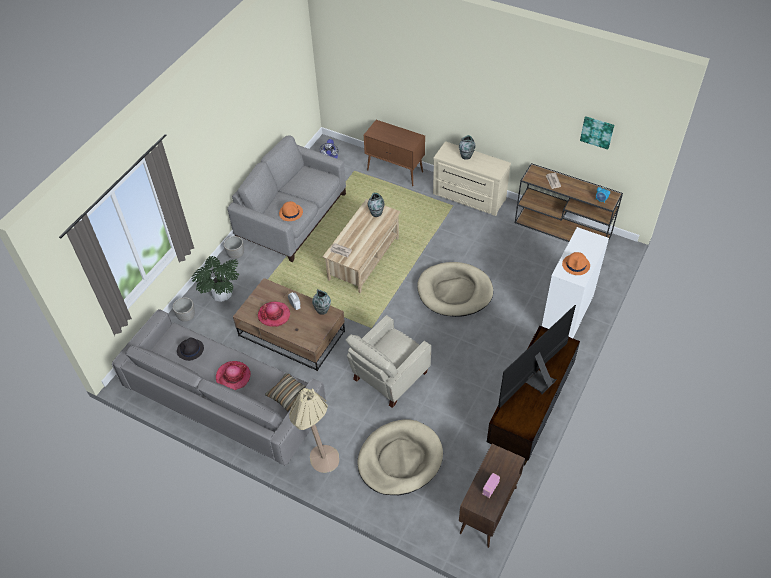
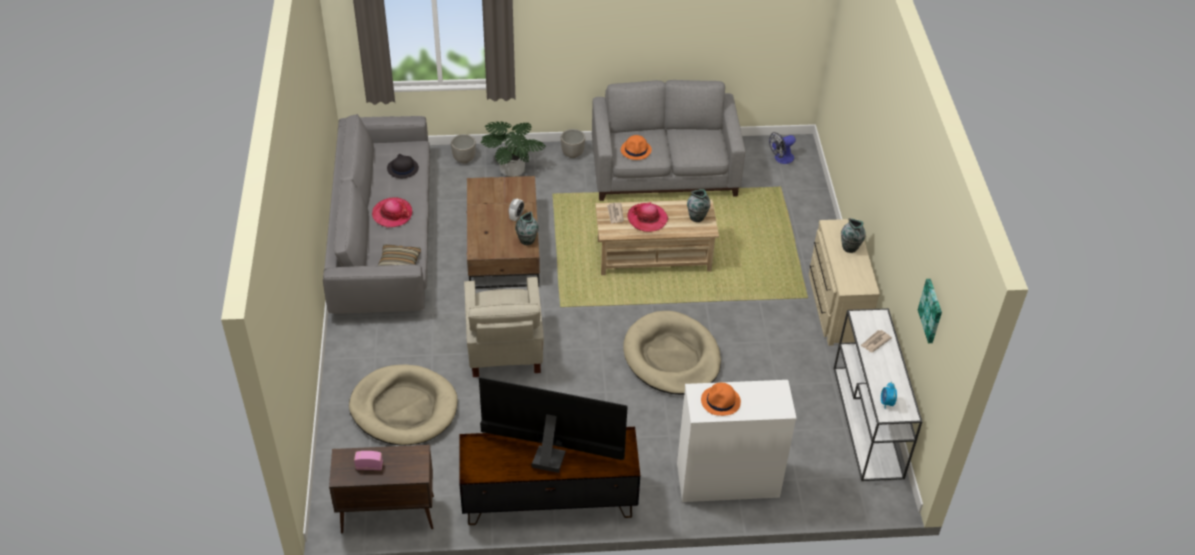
camera: 55 degrees right, 5 degrees down
(274, 315) = (492, 207): hat -> hat (647, 219)
(320, 464) = (356, 346): beige floor lamp -> none
(388, 377) = (504, 351): beige armchair -> beige armchair turned 105 degrees counterclockwise
(395, 171) = (814, 222): brown cabinet -> none
(563, 229) = (868, 423): brown console table -> white console table

